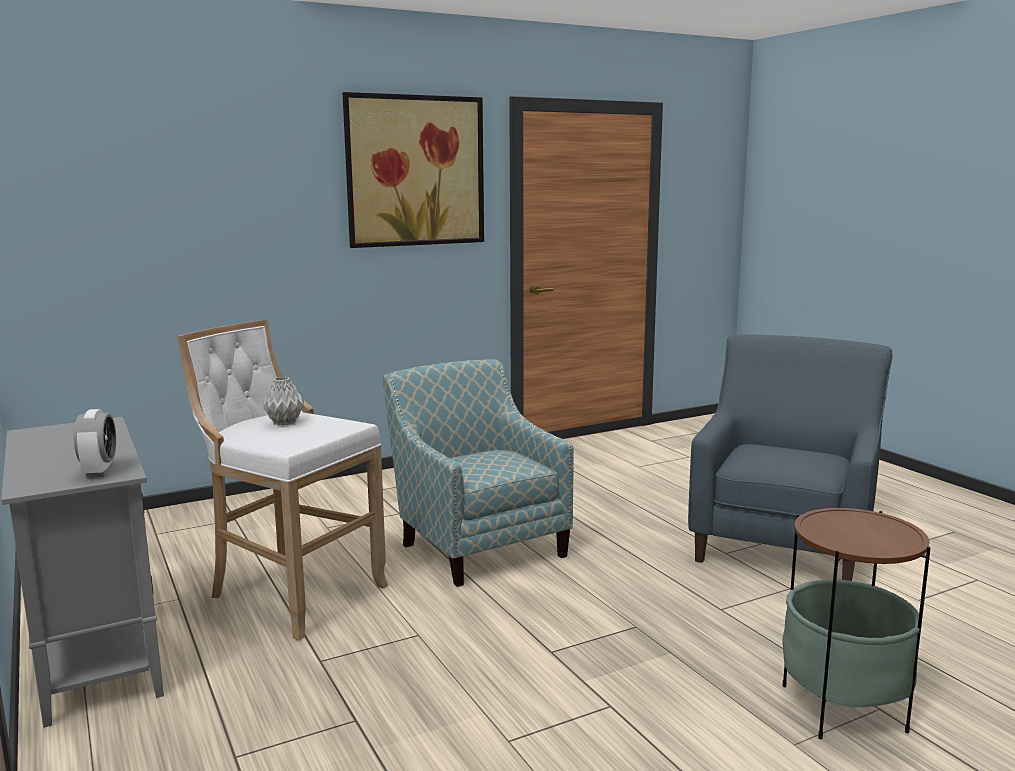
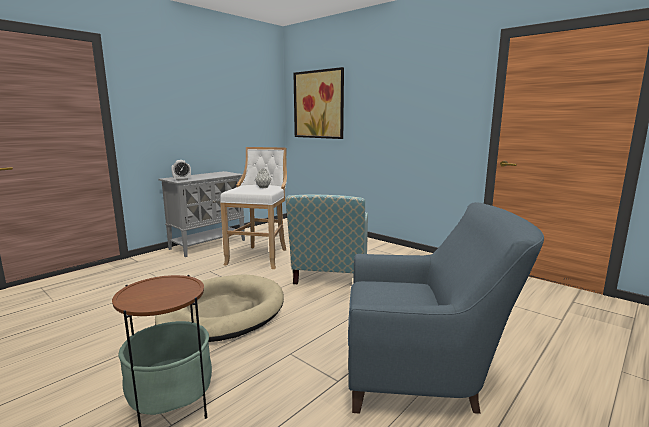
camera: 70 degrees right, 0 degrees up
(415, 171) = (432, 84): picture -> picture (318, 104)
(477, 544) = (330, 278): armchair -> armchair turned 150 degrees clockwise
(559, 654) = (223, 312): none -> beige dog bed

